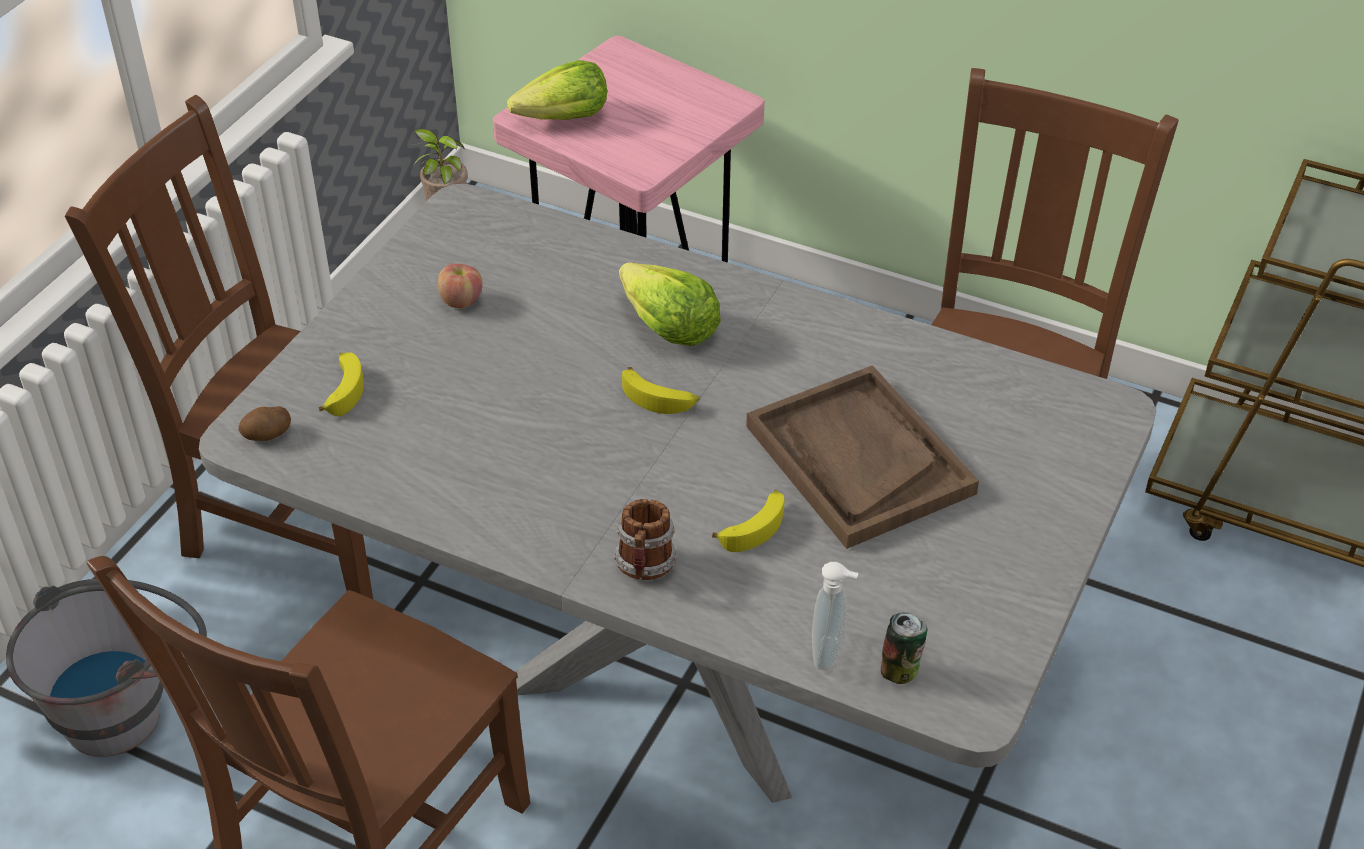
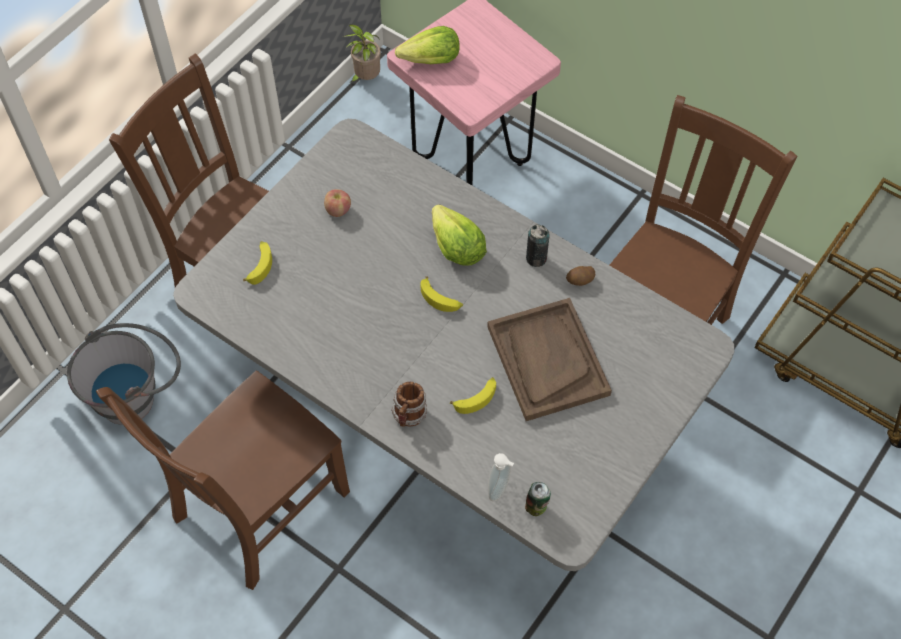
camera: 10 degrees right, 15 degrees up
(267, 435) = (212, 291): potato -> potato (580, 280)
(801, 326) = (536, 258): none -> can

